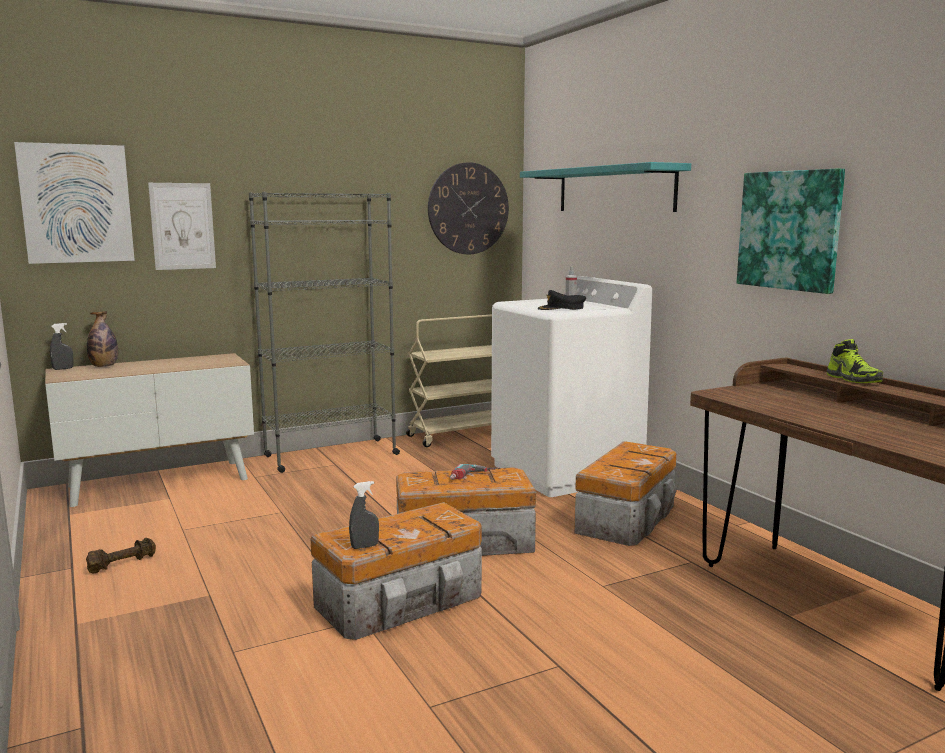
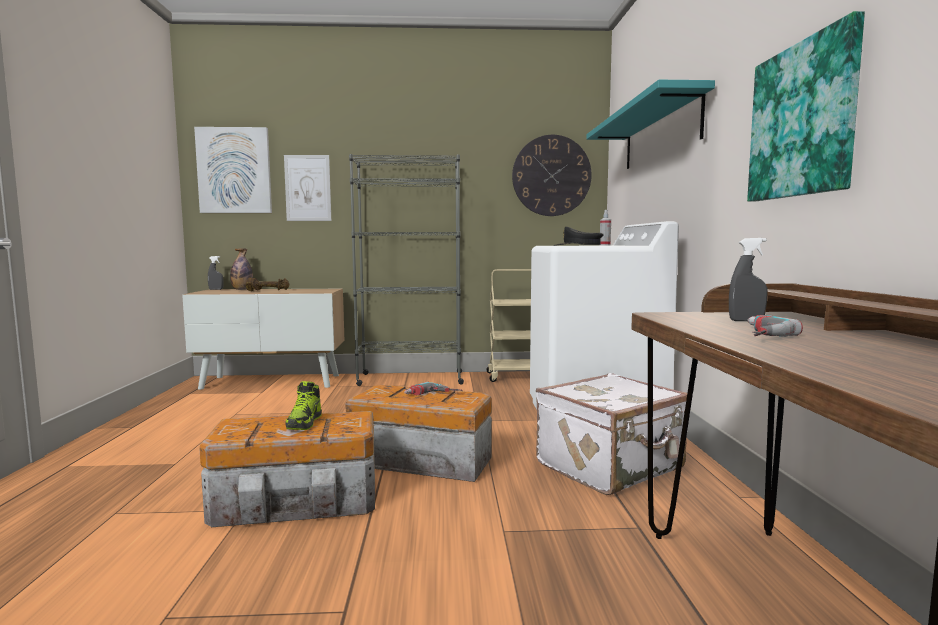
camera: 25 degrees right, 5 degrees down
(122, 564) = (162, 430): brown dumbbell -> brown dumbbell (268, 290)
(364, 546) = (235, 434): grey spray bottle -> grey spray bottle (746, 320)
(627, 518) = (611, 467): storage box -> white suitcase
(810, 412) = (753, 334): none -> power drill
(853, 379) = (857, 298): shoe -> shoe (304, 423)

